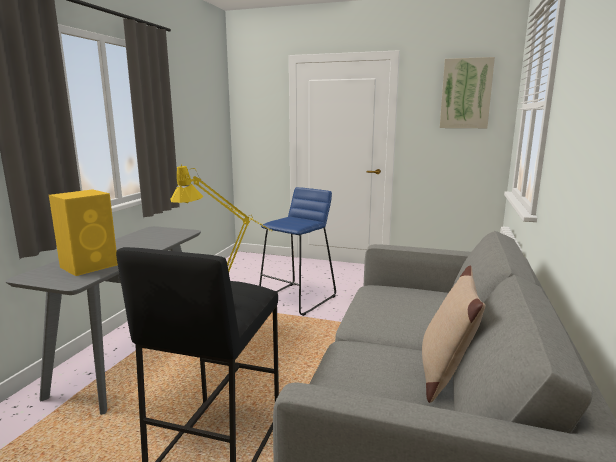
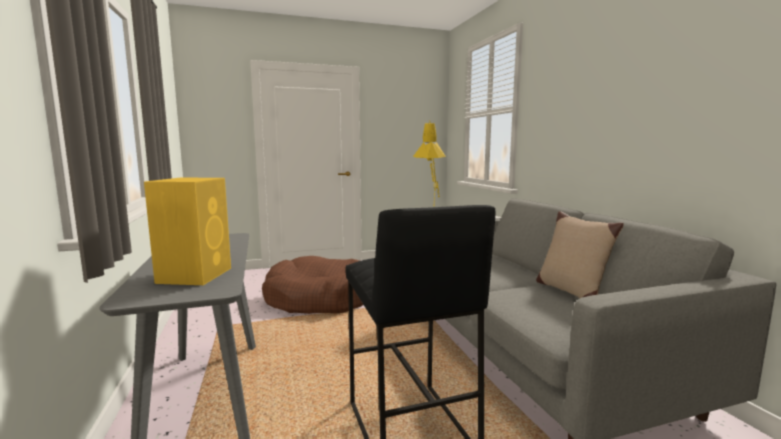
camera: 35 degrees left, 5 degrees down
(298, 298) = (318, 299): blue stool -> brown dog bed
(466, 93) = (413, 107): picture -> none

